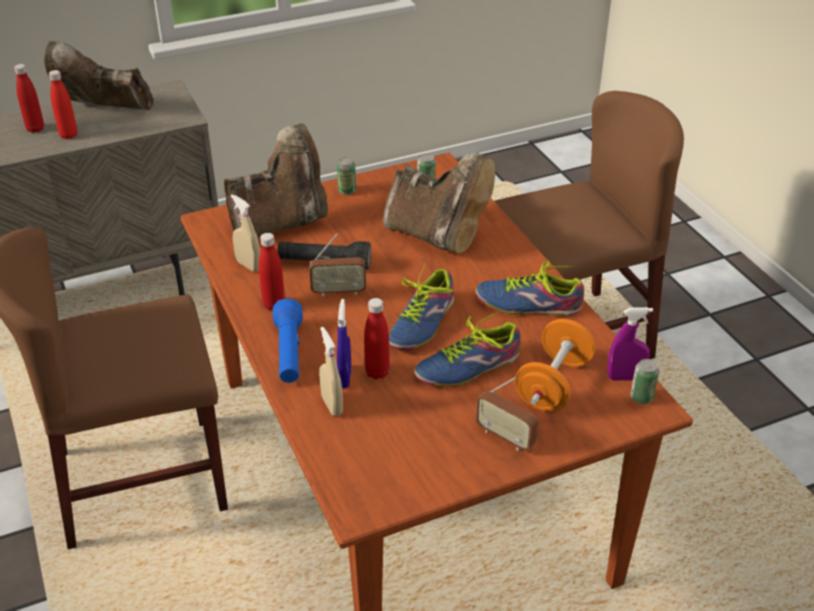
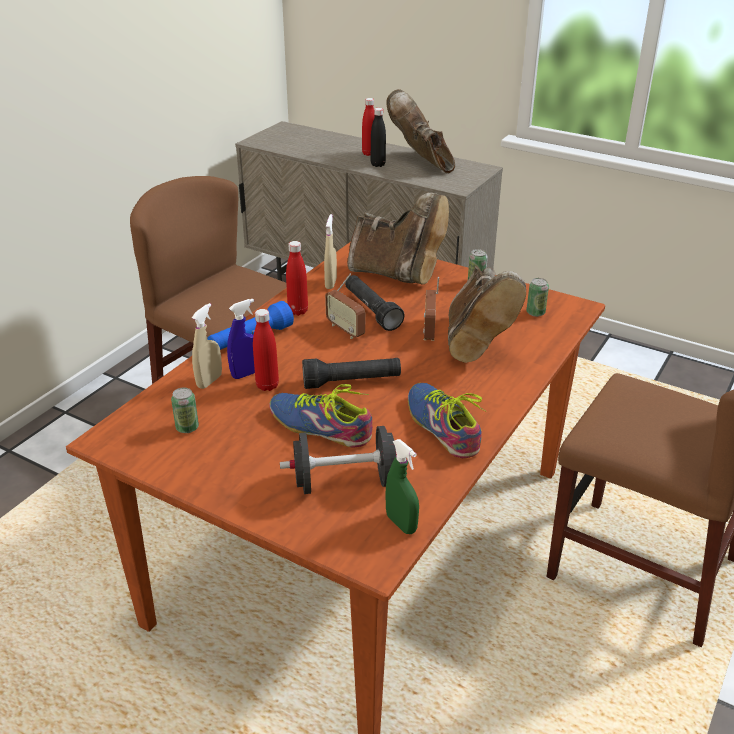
camera: 55 degrees right, 5 degrees down
(68, 135) = (378, 164): red bottle -> black bottle
(422, 323) = (352, 382): shoe -> black flashlight
(505, 437) = (249, 480): radio -> radio (429, 331)
(553, 385) = (344, 482): orange dumbbell -> black dumbbell
(625, 377) = (401, 524): purple spray bottle -> green spray bottle
(641, 397) = (382, 545): can -> can (187, 428)

